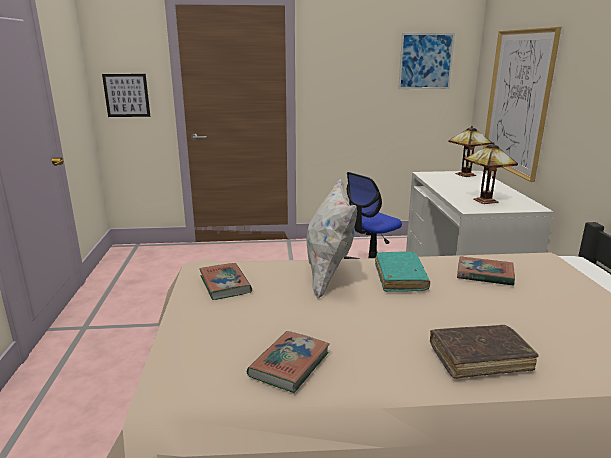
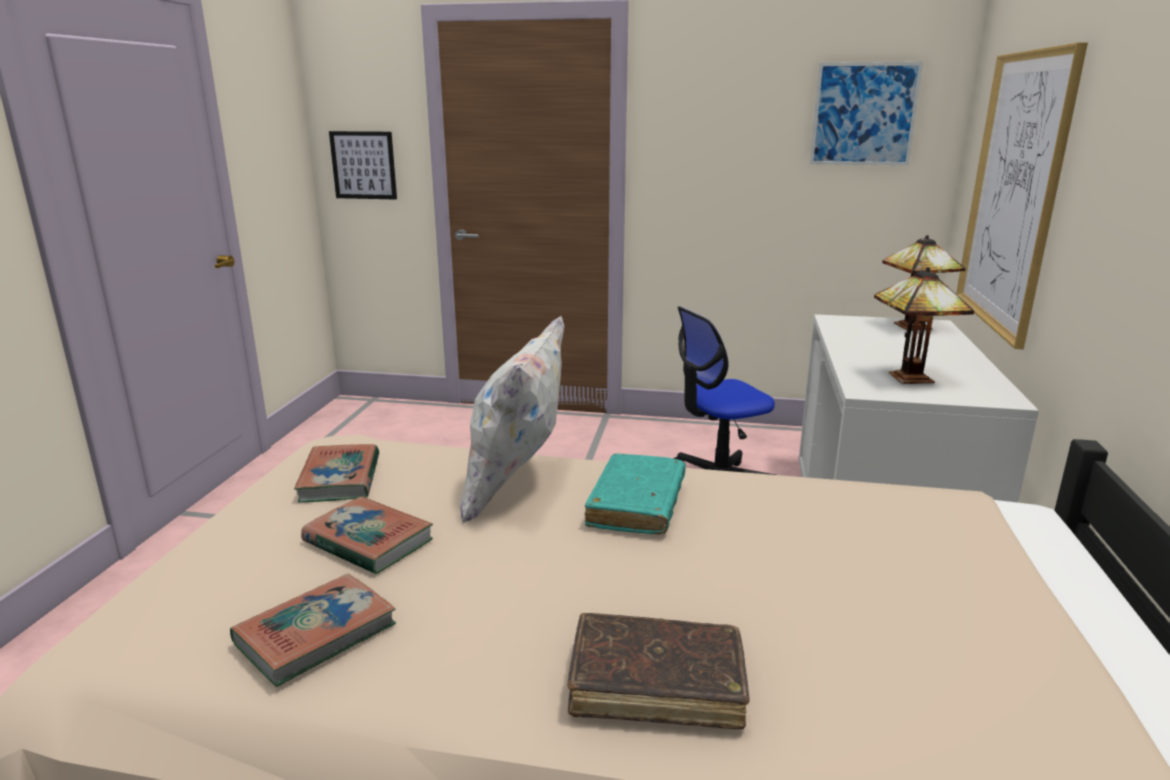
camera: 15 degrees right, 0 degrees up
(484, 275) = (802, 519): book -> book (368, 541)

